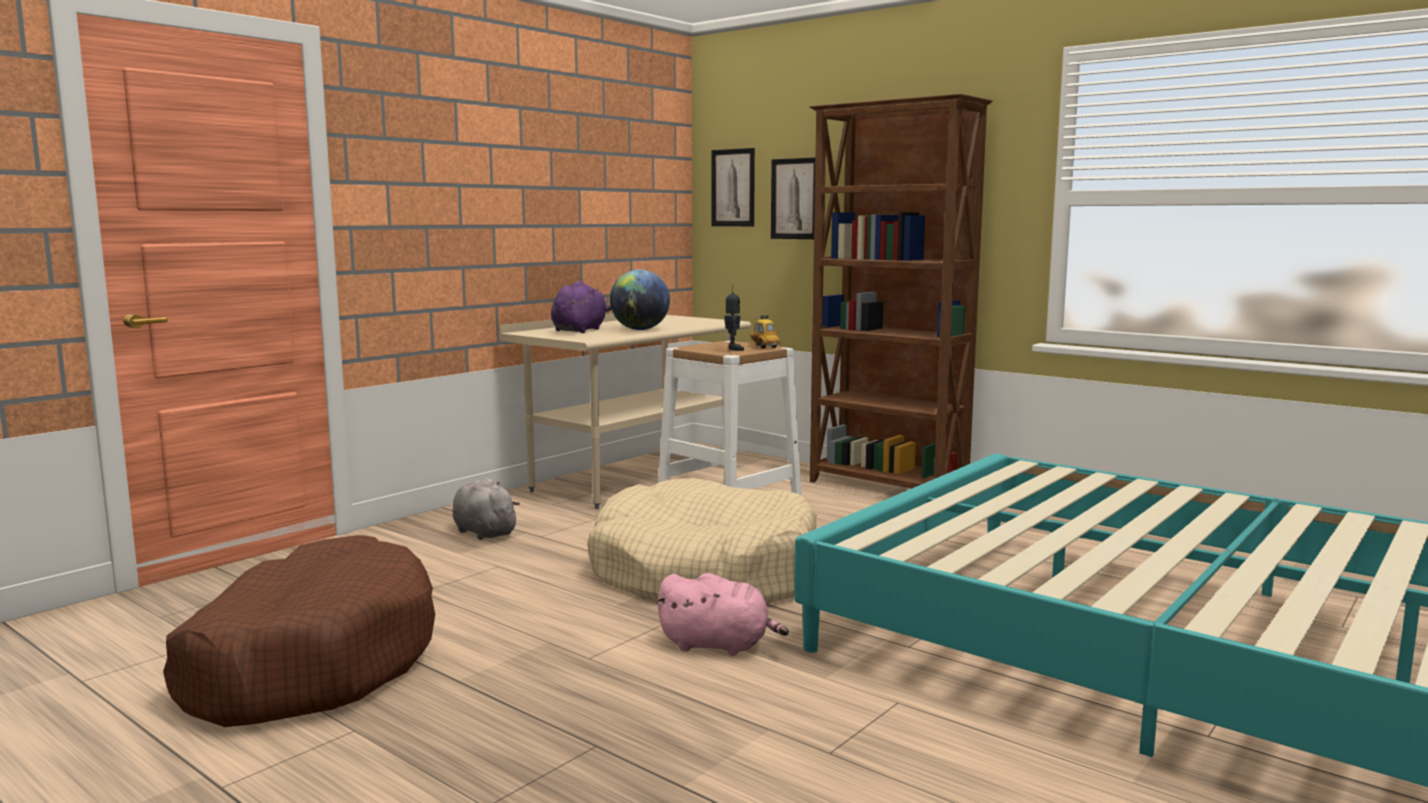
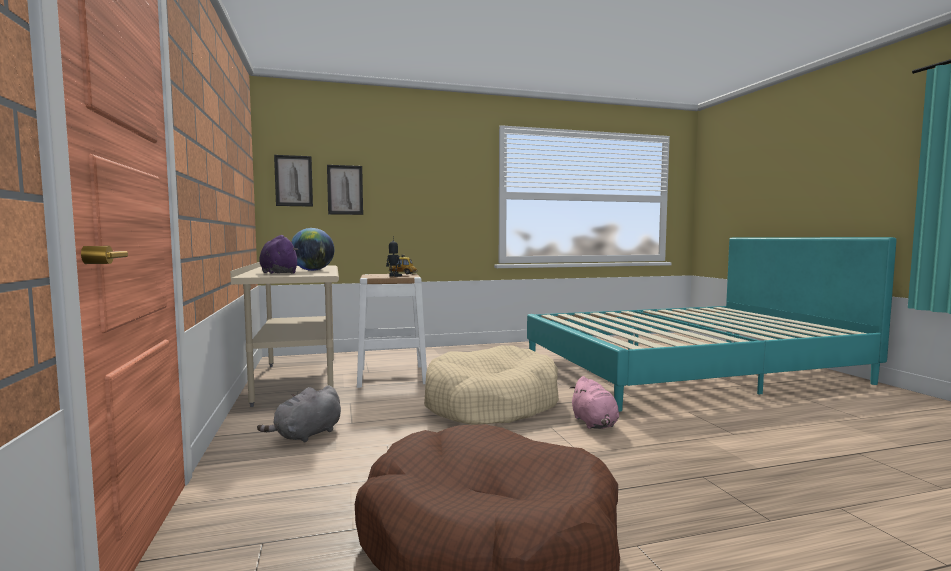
camera: 55 degrees left, 5 degrees down
(483, 532) = (306, 435): grey plush toy -> grey plush toy turned 45 degrees counterclockwise
(718, 645) = (594, 424): pink plush toy -> pink plush toy turned 120 degrees clockwise
(887, 488) = (432, 351): brown bookcase -> none

